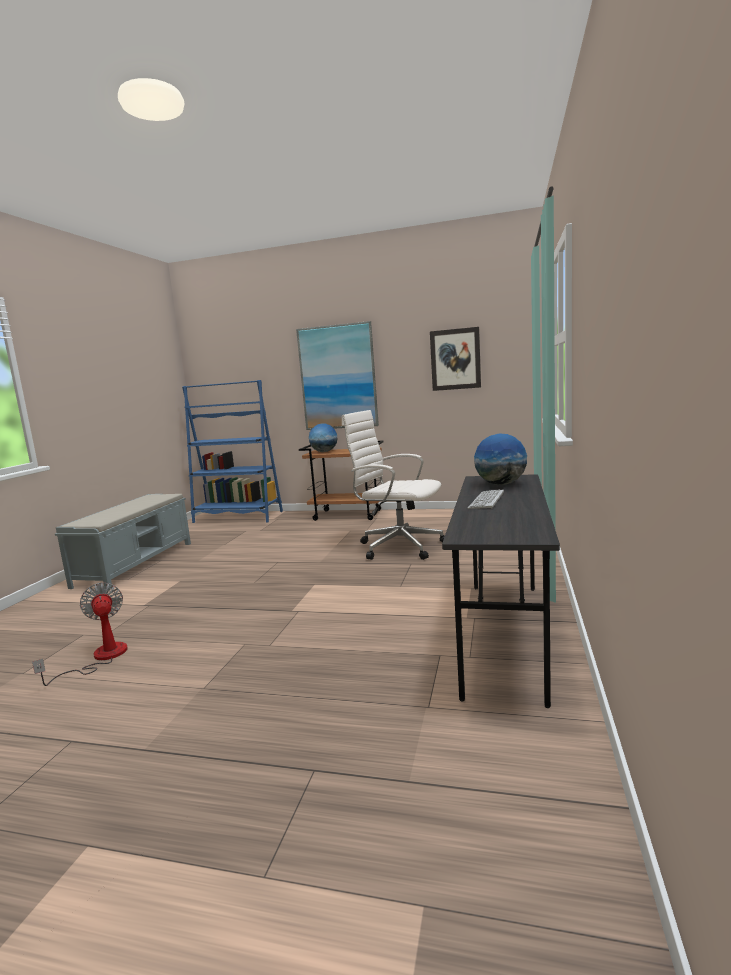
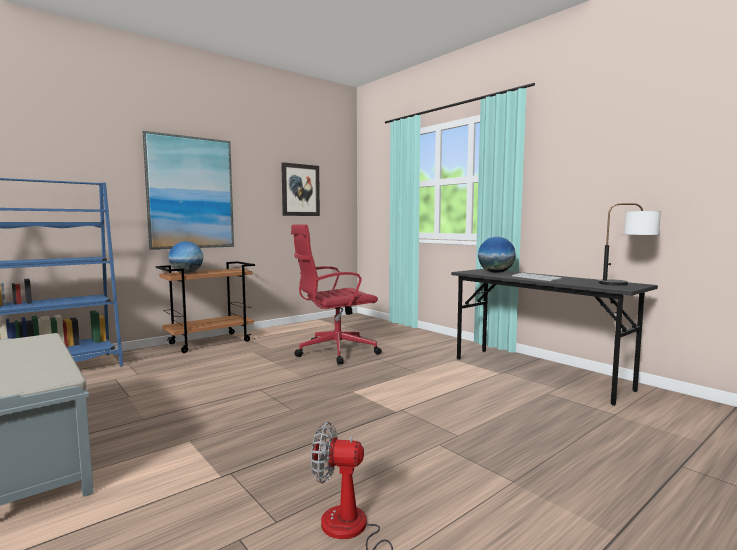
camera: 55 degrees left, 5 degrees down
(398, 546) = (334, 352): white office chair -> red office chair
(522, 533) = (627, 284): none -> table lamp

